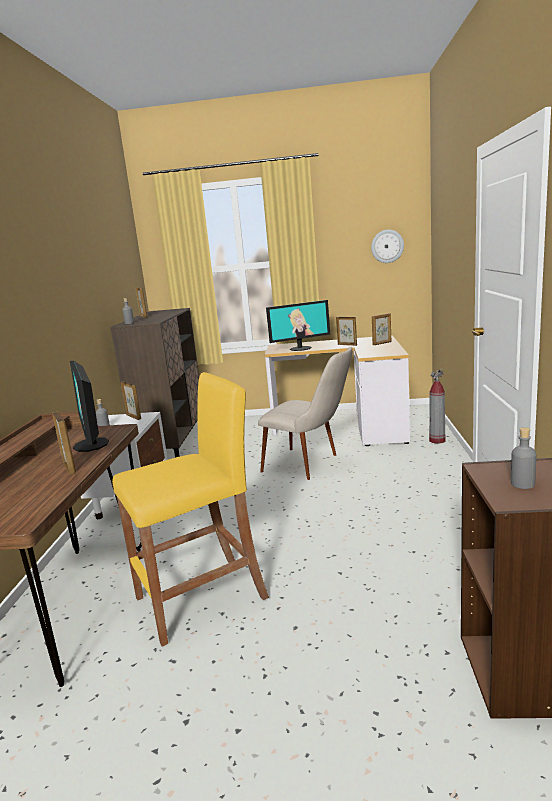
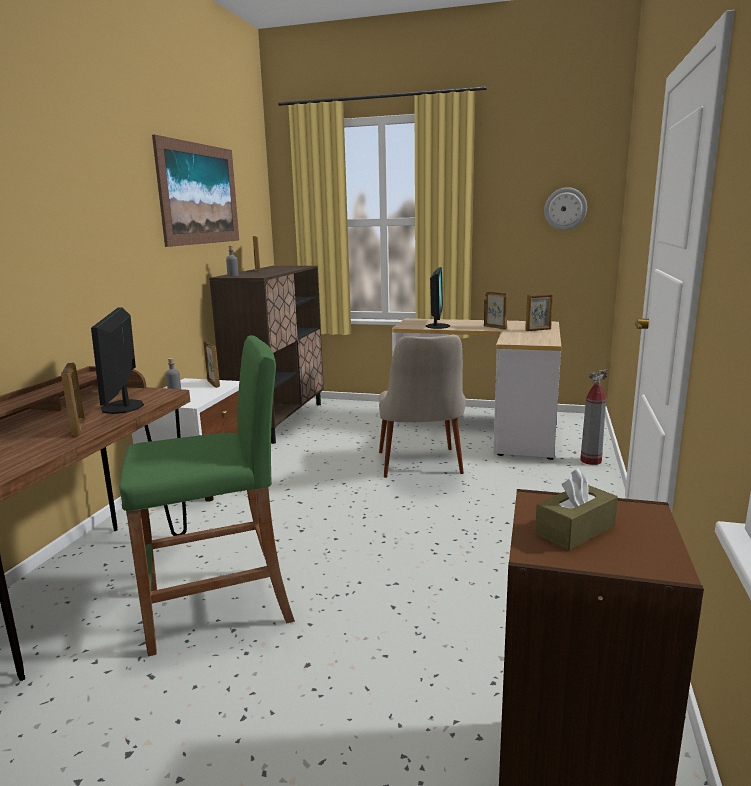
camera: 10 degrees right, 0 degrees up
(95, 256) = (199, 194): none -> picture
(202, 598) = (220, 607): yellow stool -> green stool
(300, 348) = (437, 326): monitor -> monitor turned 75 degrees counterclockwise
(311, 465) = (421, 469): beige chair -> beige chair turned 45 degrees clockwise
(522, 484) = (575, 530): grey bottle -> brown tissue box

